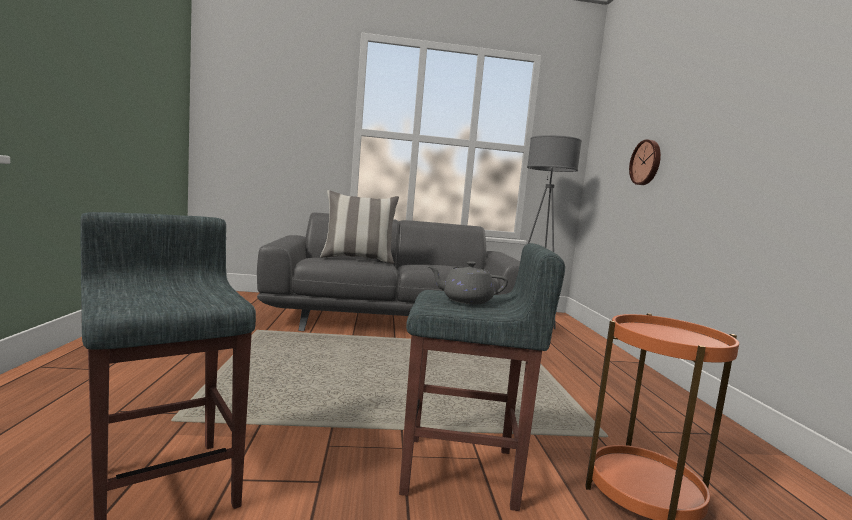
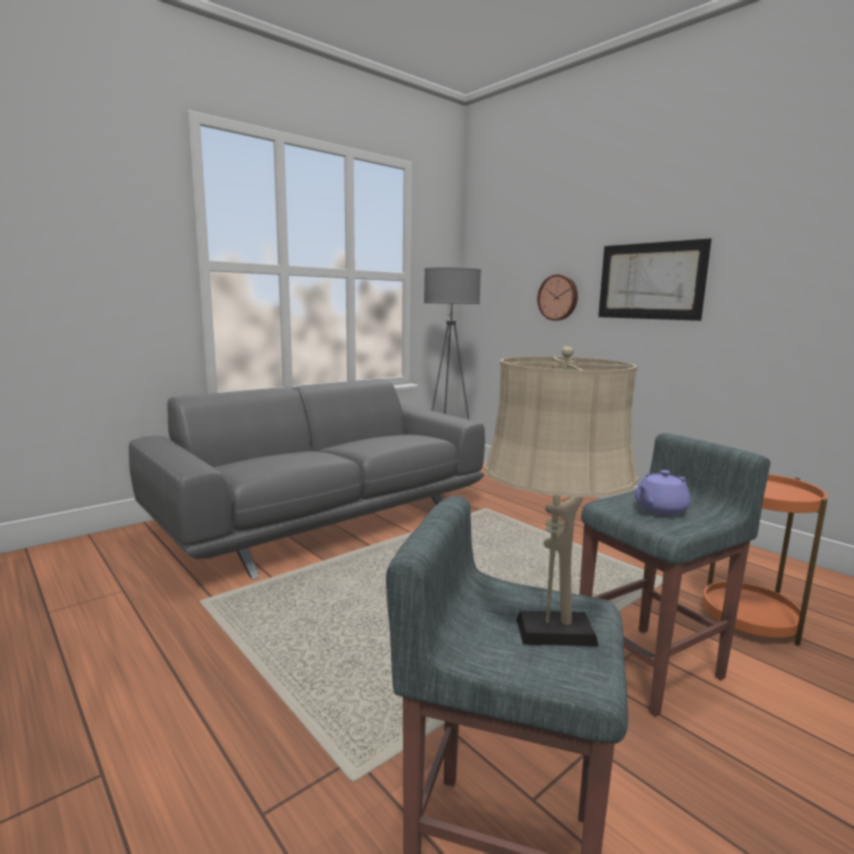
camera: 35 degrees left, 5 degrees up
(168, 297) = (547, 632): none -> beige table lamp
(358, 259) = (295, 458): pillow -> none
(465, 300) = (659, 509): grey teapot -> purple teapot
(718, 135) = (650, 281): none -> picture

